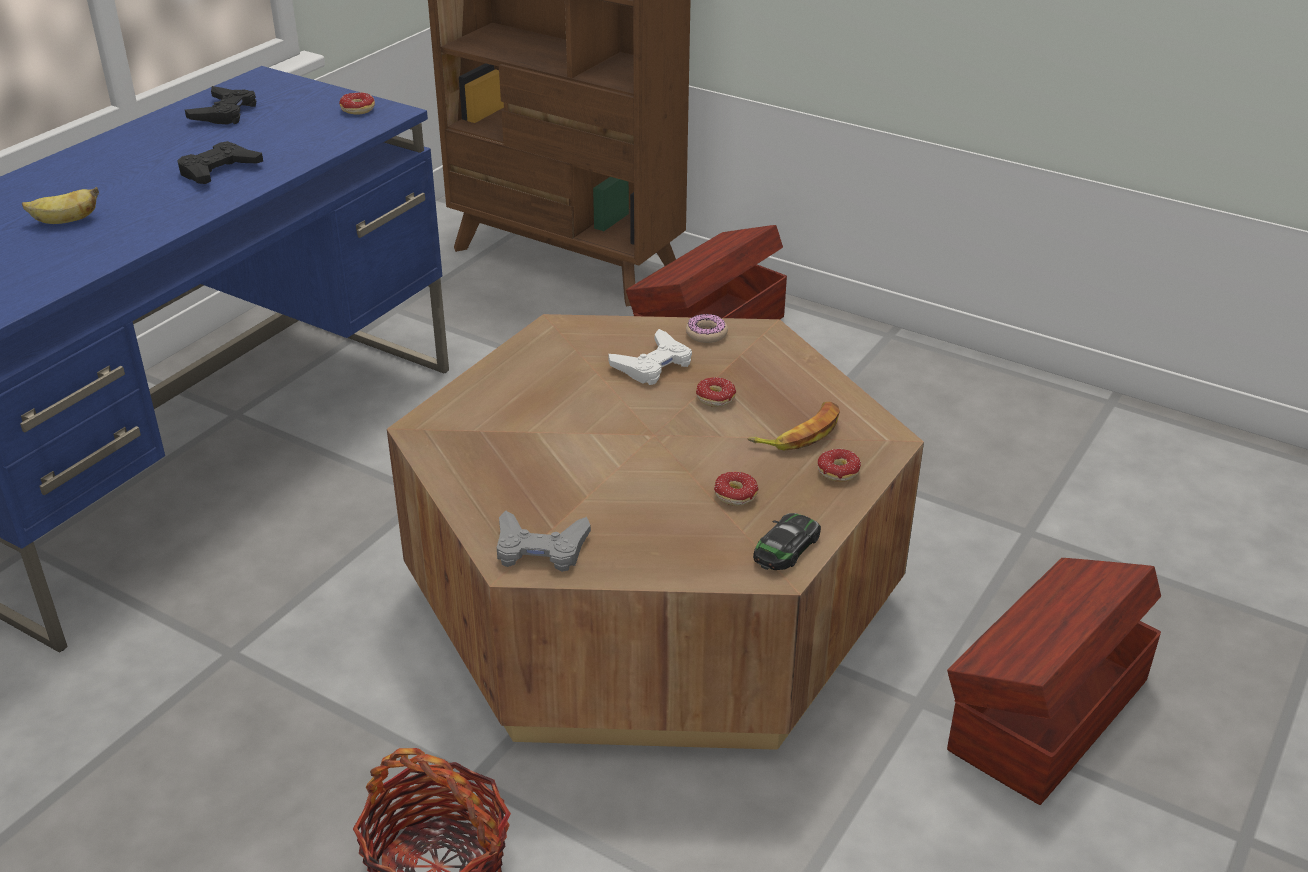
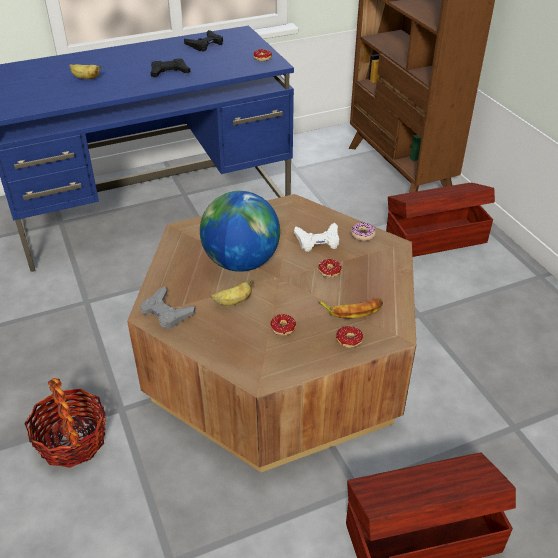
camera: 35 degrees right, 5 degrees up
(574, 436) = (241, 262): none -> globe
(625, 492) = (233, 302): none -> banana
(786, 548) = (277, 369): toy car -> none

